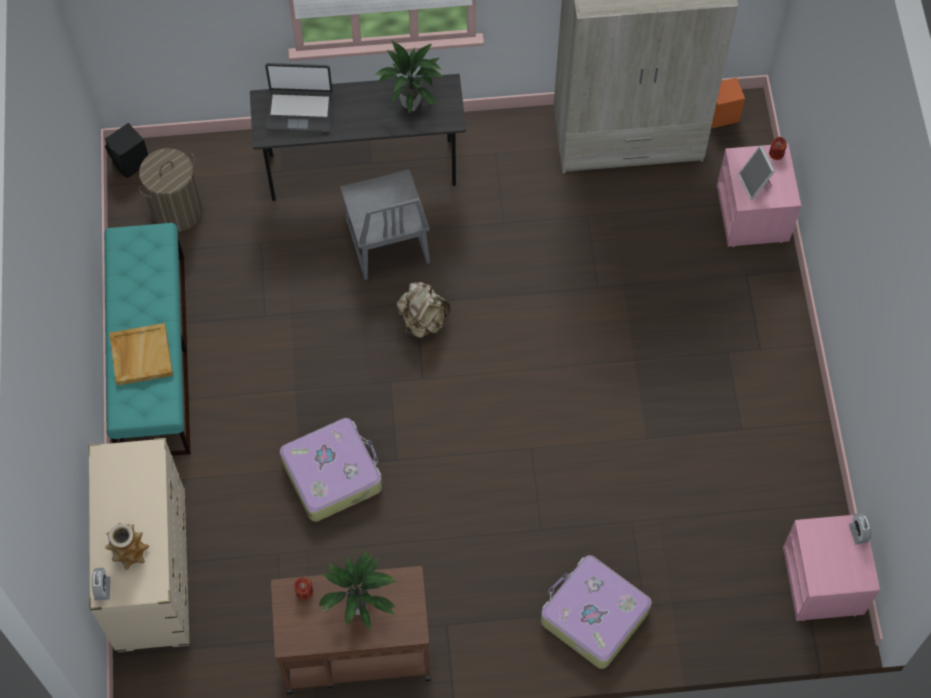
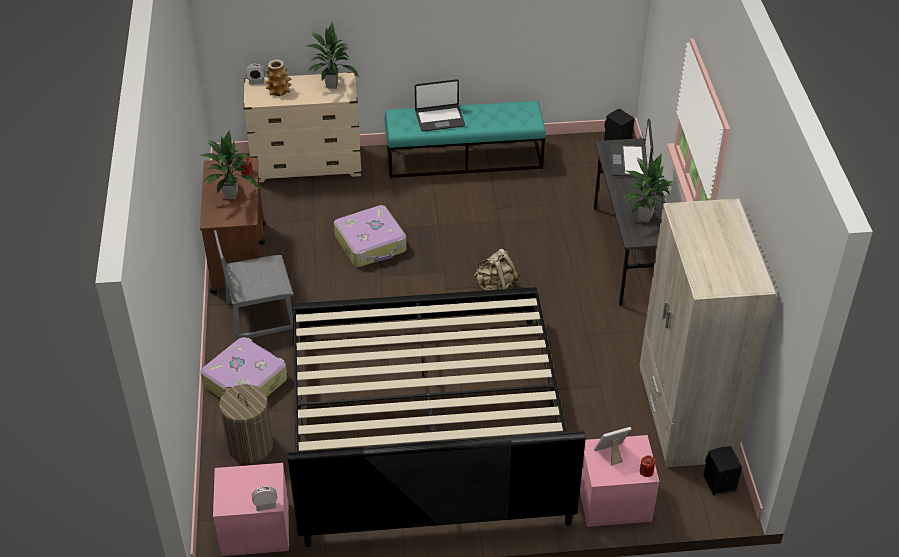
camera: 90 degrees right, 20 degrees down
(123, 476) = (331, 86): none -> potted plant
(141, 355) = (439, 119): beige tray -> laptop
(177, 210) = (580, 164): laundry basket -> laundry basket (250, 445)
(386, 242) = (563, 268): grey chair -> grey chair (260, 315)
(656, 400) = (426, 425): none -> bed
(721, 116) = (718, 483): orange speaker -> black speaker

